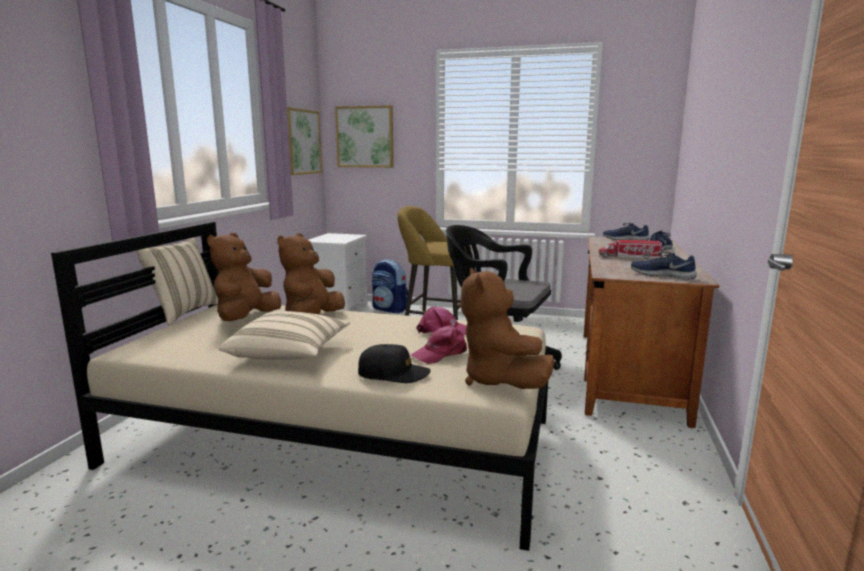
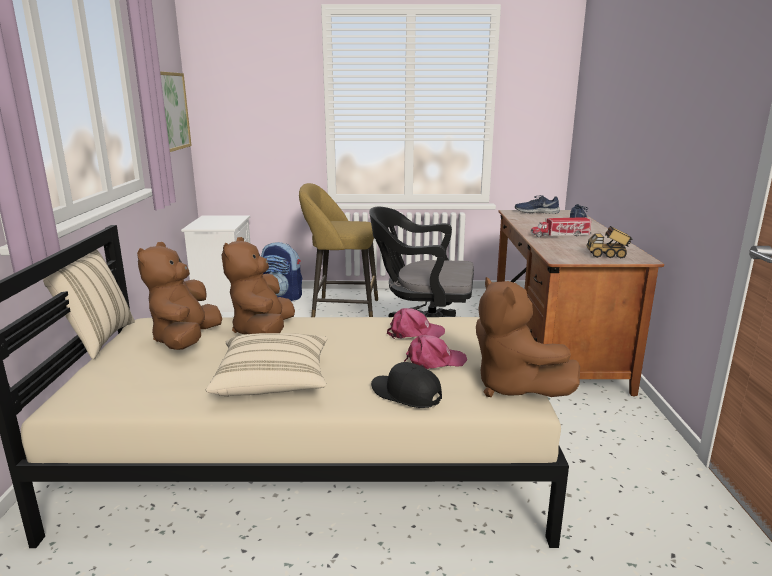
camera: 15 degrees left, 5 degrees up
(365, 137) = (240, 103): picture -> none
(393, 374) = (406, 394): black cap -> black cap turned 135 degrees counterclockwise
(441, 353) = (433, 362): pink cap -> pink cap turned 150 degrees counterclockwise
(662, 275) = (607, 255): blue shoe -> toy truck

